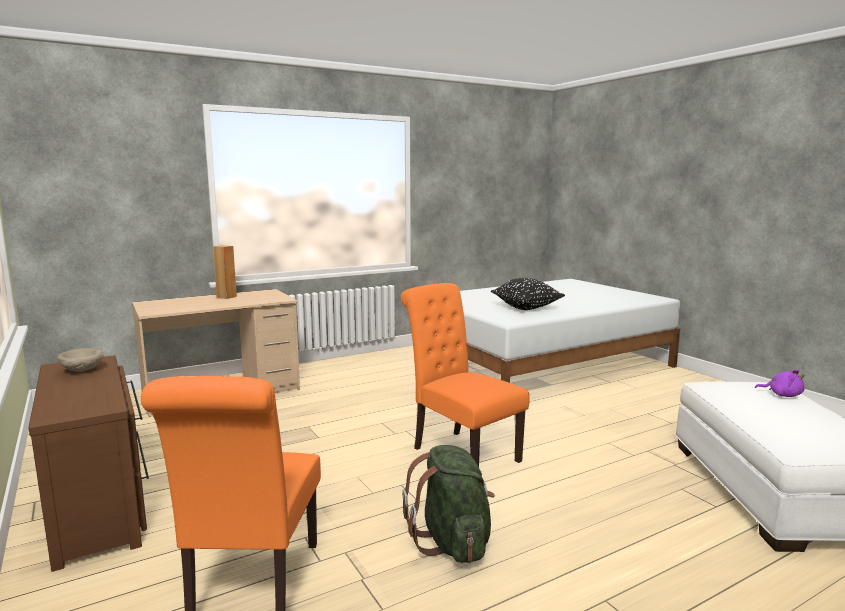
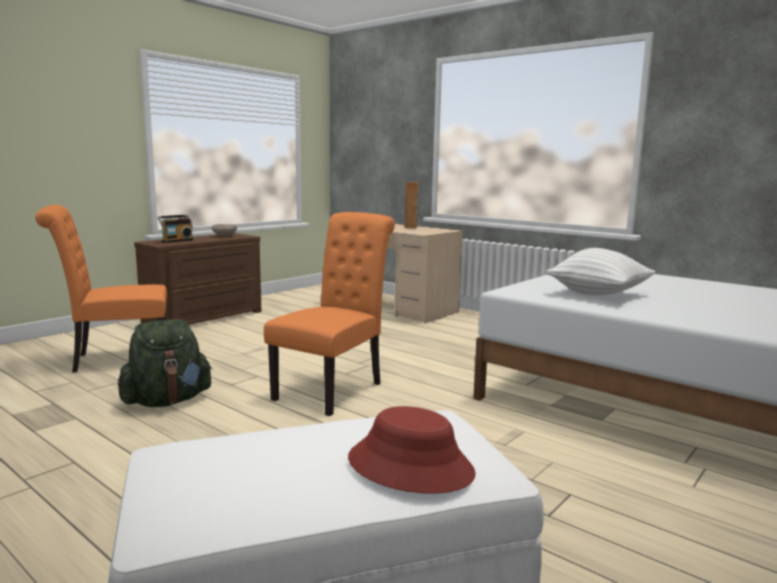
camera: 70 degrees right, 0 degrees up
(78, 397) = (176, 240): none -> radio
(526, 308) = (598, 294): black pillow -> white pillow
(782, 395) = (410, 466): purple plush toy -> red hat

